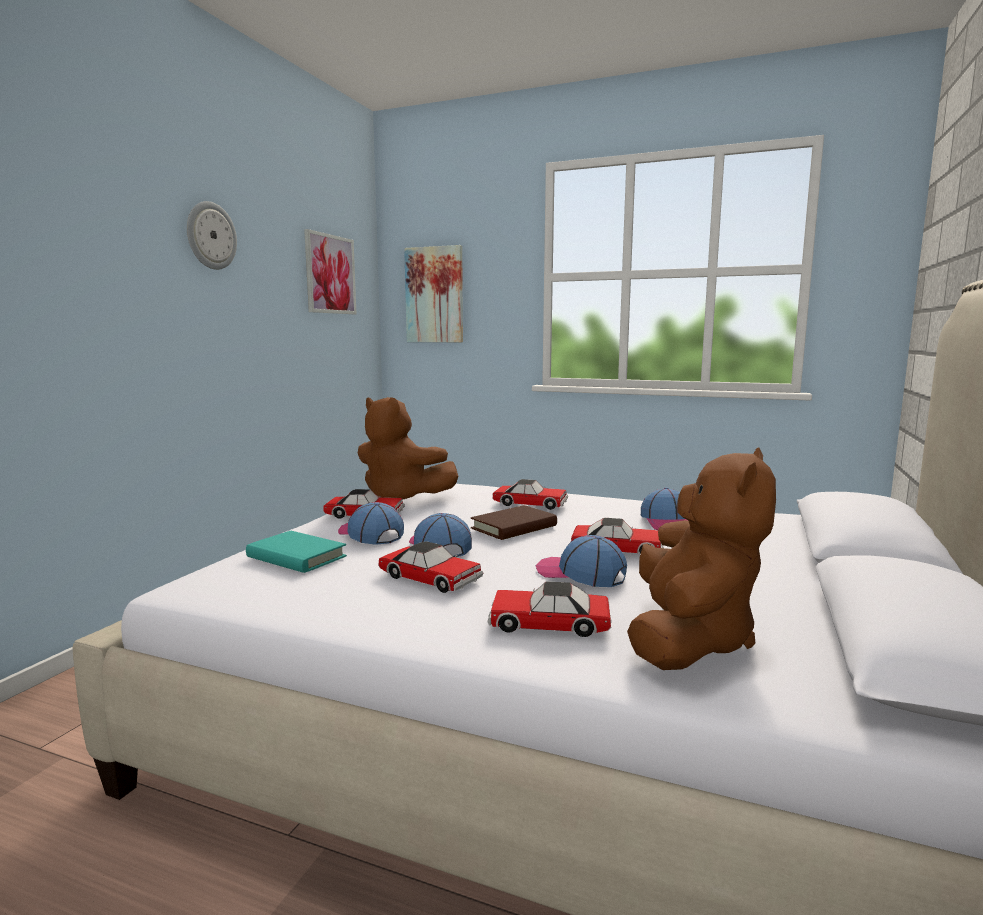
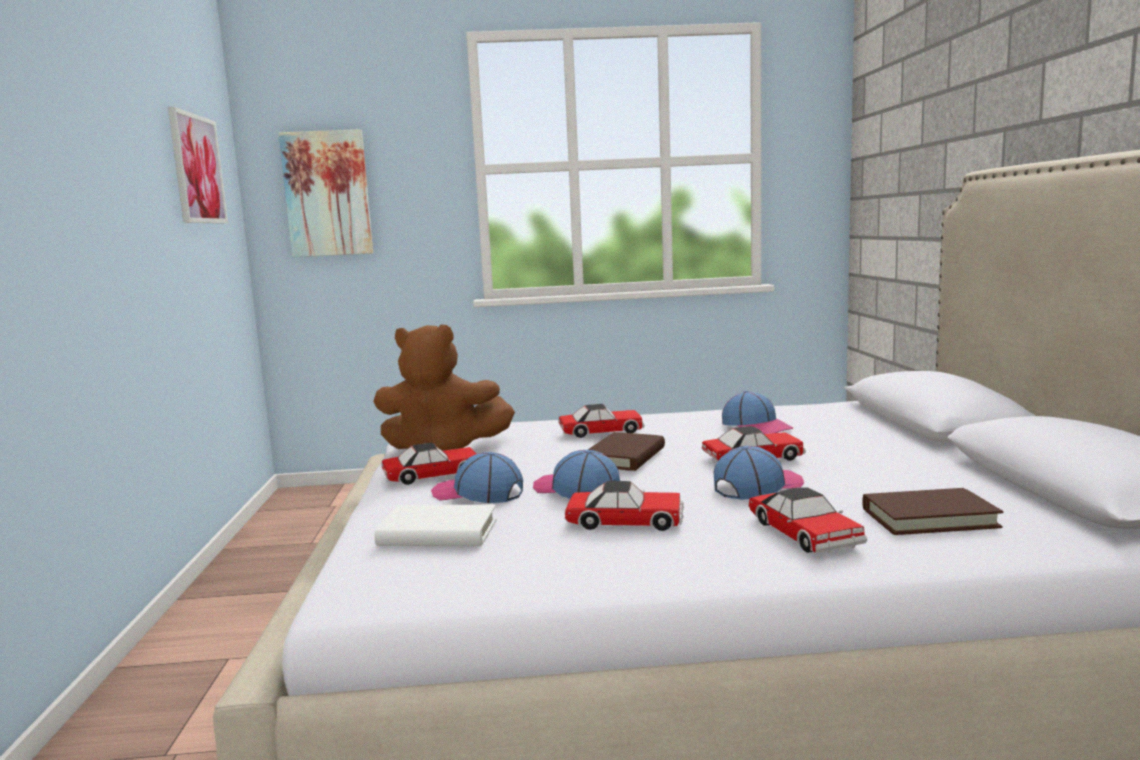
camera: 25 degrees left, 0 degrees up
(210, 236) = (80, 117): wall clock -> none
(296, 557) = (438, 533): turquoise book -> white book
(548, 623) = (804, 533): toy car -> toy car turned 90 degrees counterclockwise
(580, 573) = (757, 486): cap -> cap turned 135 degrees clockwise
(689, 639) = (929, 518): brown plush toy -> brown book

